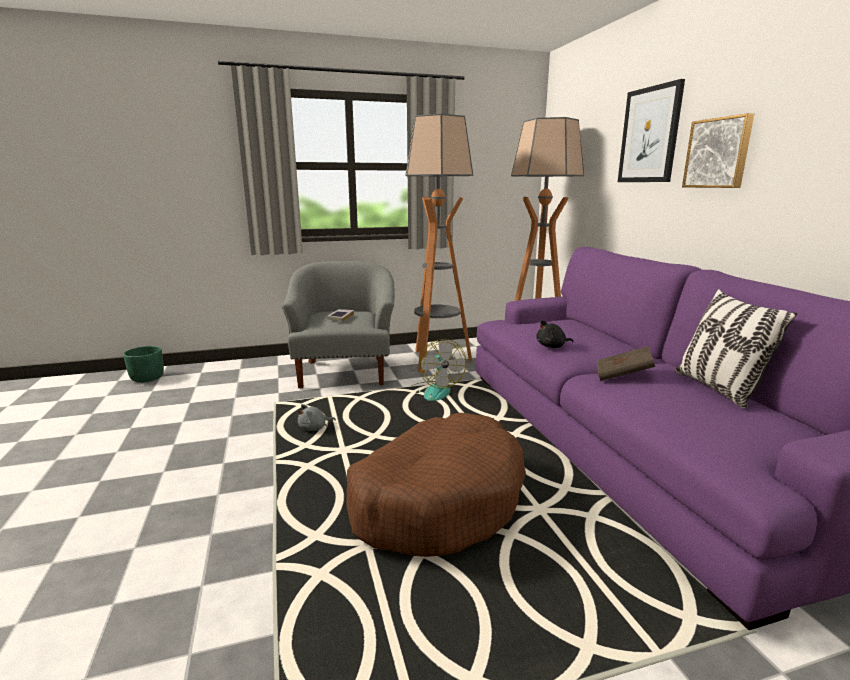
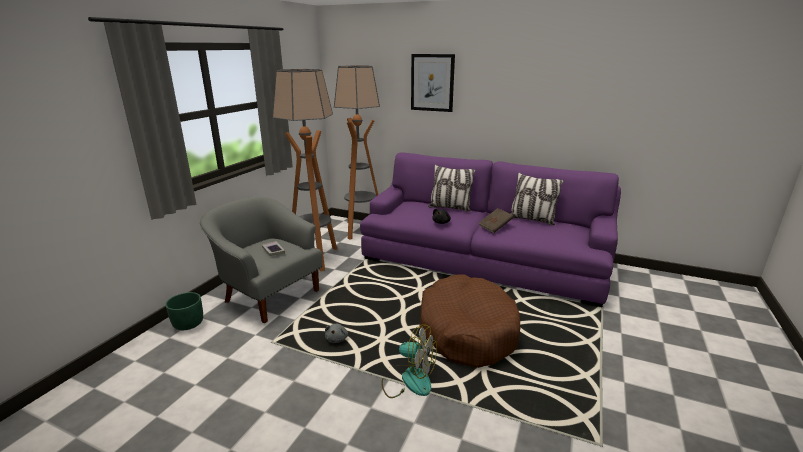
camera: 50 degrees left, 5 degrees up
(147, 378) = (82, 398): green planter -> green planter (188, 323)
(433, 391) = (355, 279): fan -> fan (408, 379)
(605, 337) = (450, 208): none -> pillow
(718, 153) = (483, 98): picture -> none

